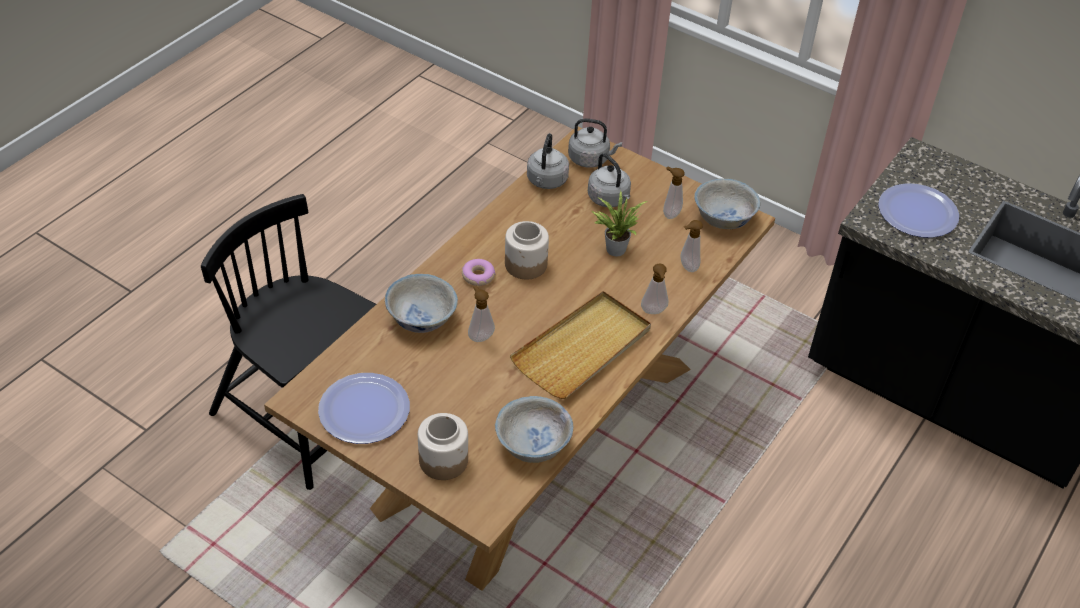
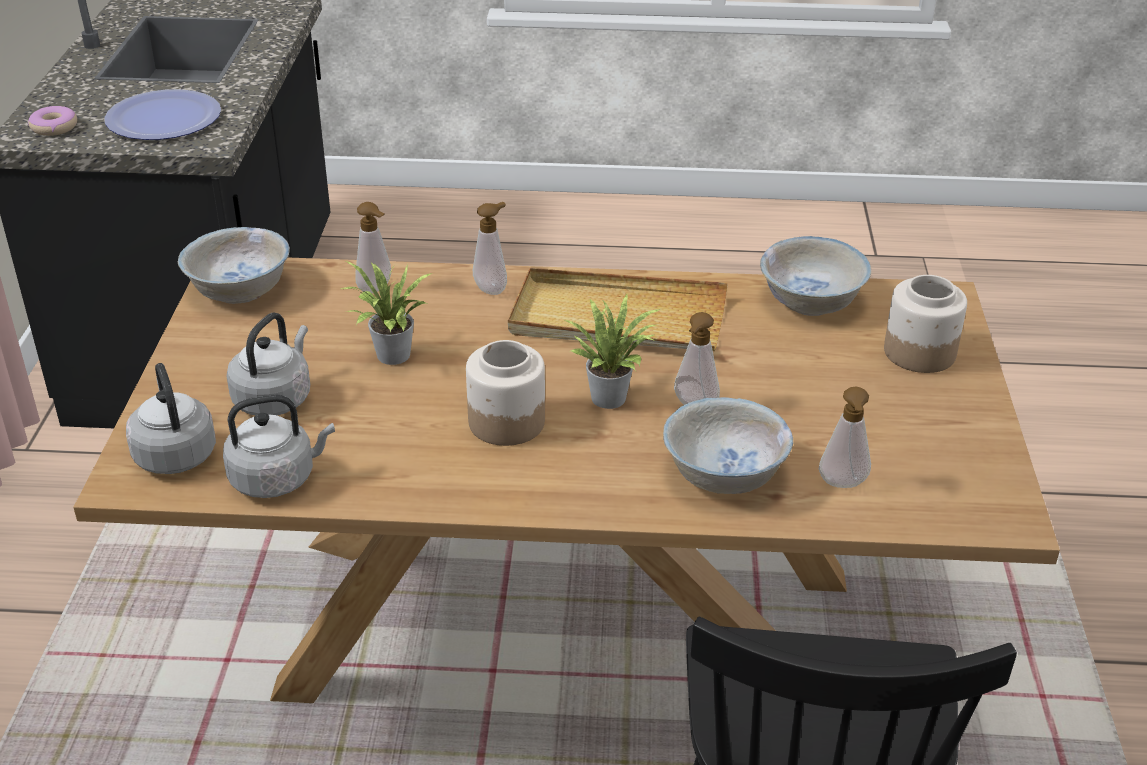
camera: 120 degrees left, 10 degrees down
(364, 409) = (939, 449): plate -> none
(478, 276) = (578, 457): donut -> donut (54, 127)
(515, 310) = (611, 396): none -> potted plant
(670, 213) = (266, 335): soap dispenser -> soap dispenser (842, 485)

